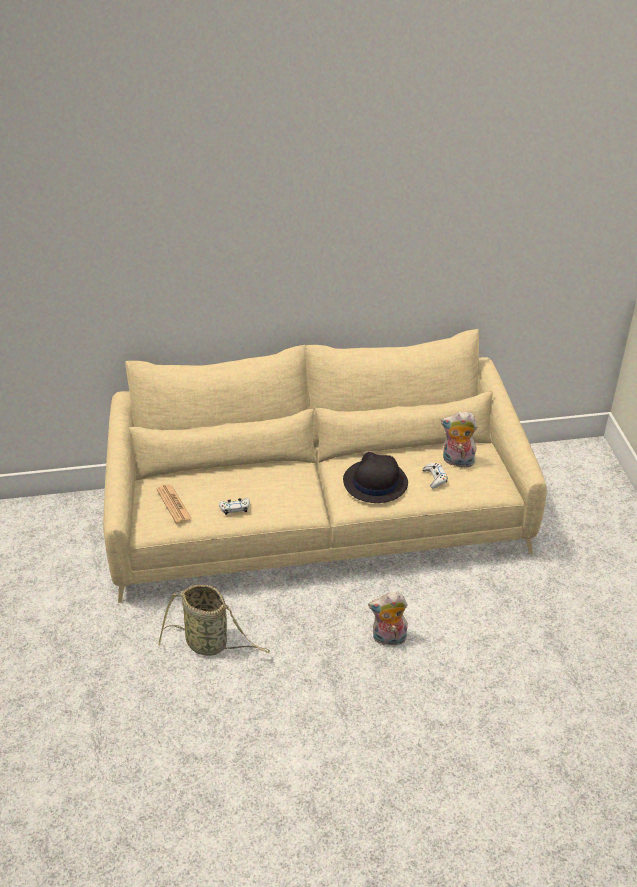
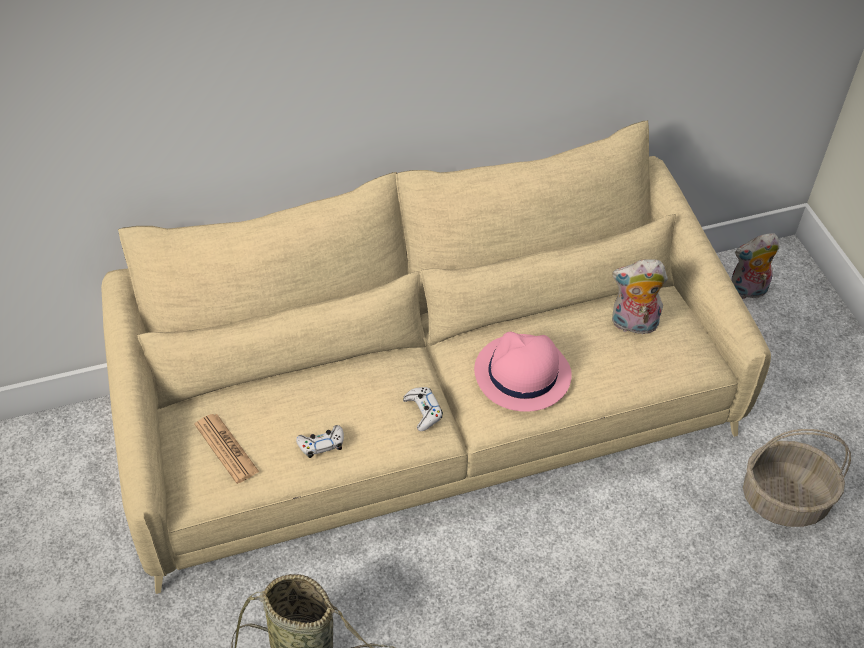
camera: 10 degrees left, 10 degrees up
(375, 482) = (521, 374): black hat -> pink hat
(388, 639) = (565, 604): plush toy -> plush toy (747, 291)
(435, 478) = (607, 356): white game controller -> white game controller (423, 411)
(557, 595) = (785, 499): none -> basket

